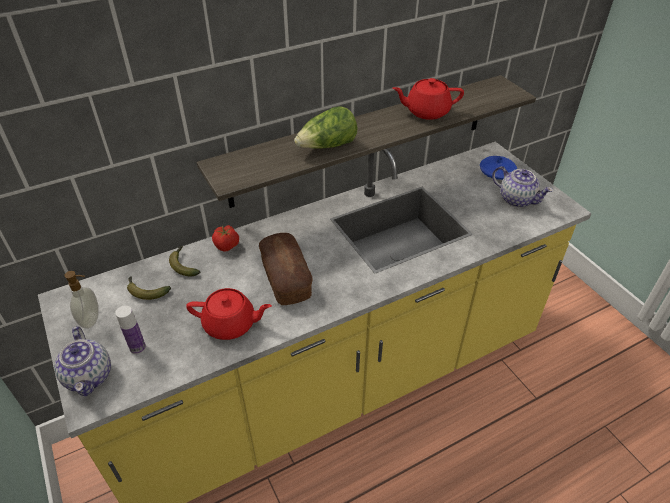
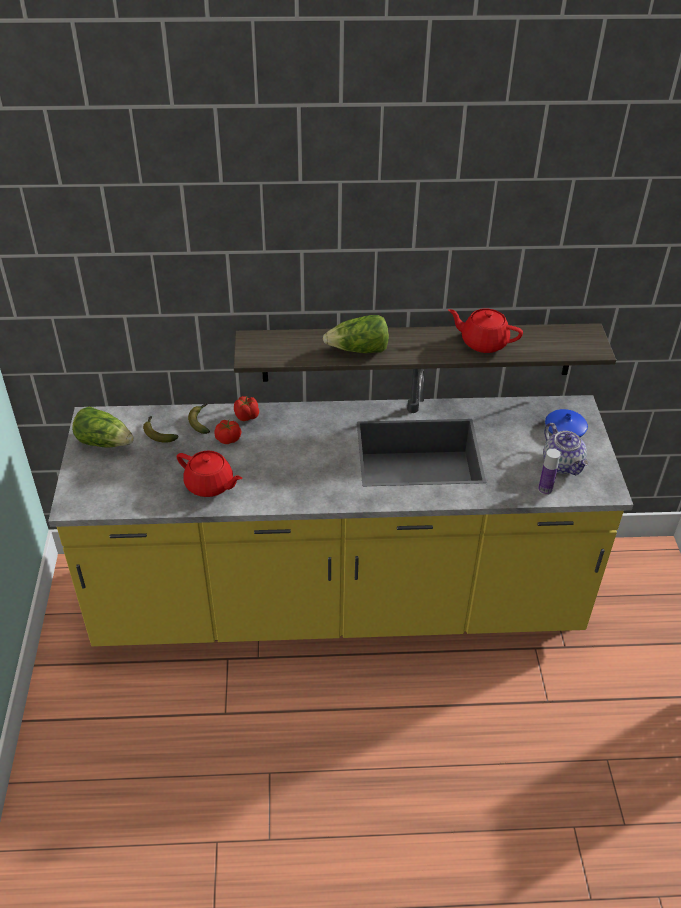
camera: 25 degrees right, 0 degrees up
(89, 376) = (82, 486): teapot -> none
(92, 320) = (105, 442): soap dispenser -> lettuce
(138, 348) = (128, 477): bottle -> bottle (545, 489)
(222, 273) = (228, 439): none -> tomato
(286, 278) = (280, 463): bread -> none

